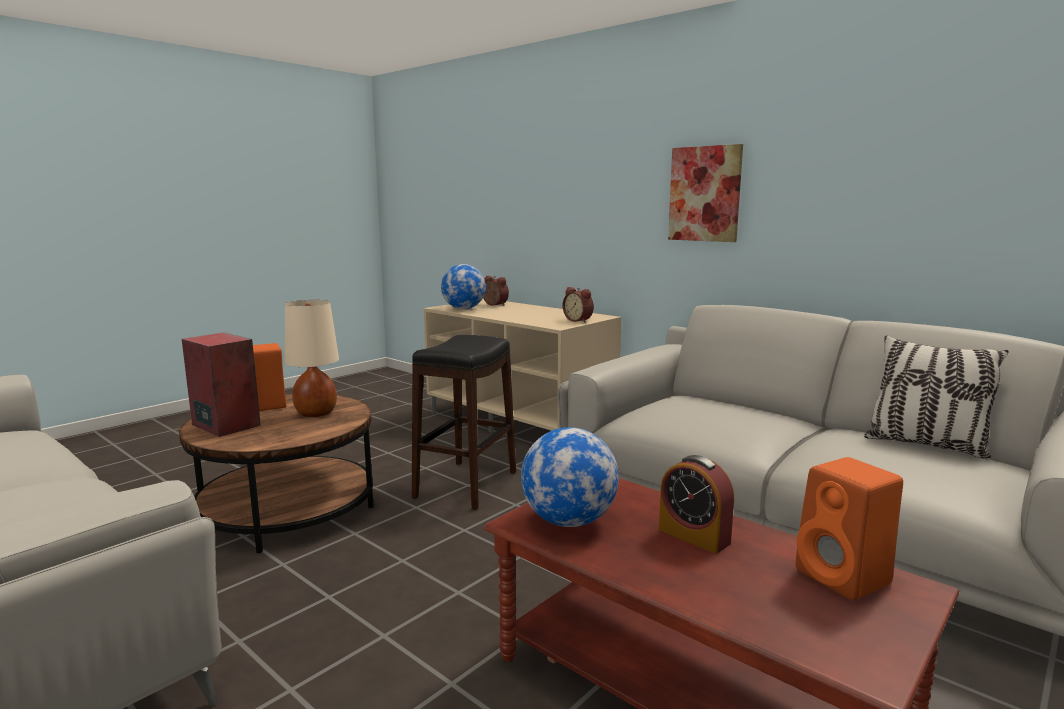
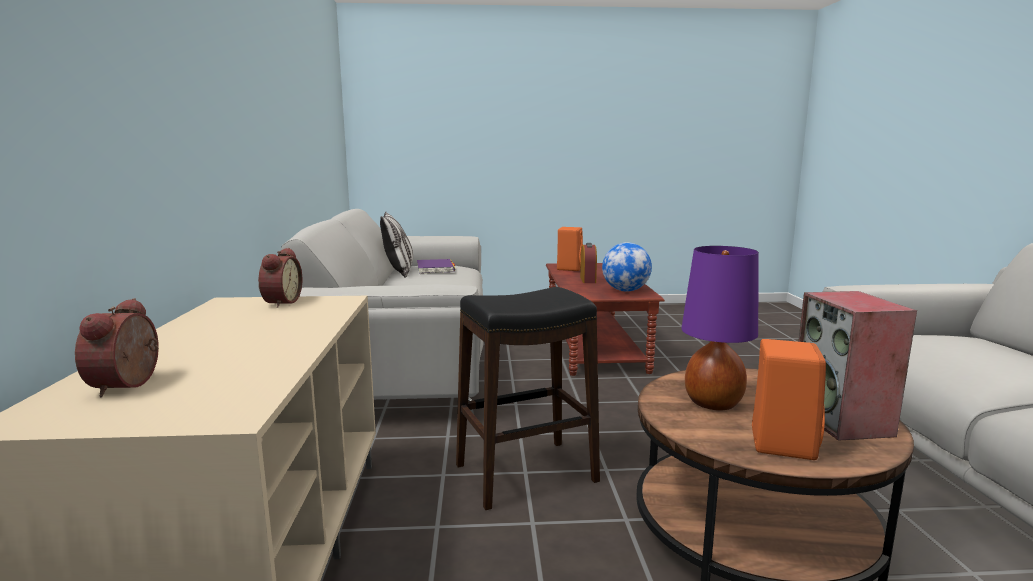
camera: 135 degrees left, 0 degrees up
(316, 413) = (713, 403): beige table lamp -> purple table lamp
(464, 309) = (231, 387): globe -> none
(705, 194) = (239, 111): picture -> none
(912, 460) = (435, 269): none -> purple book

